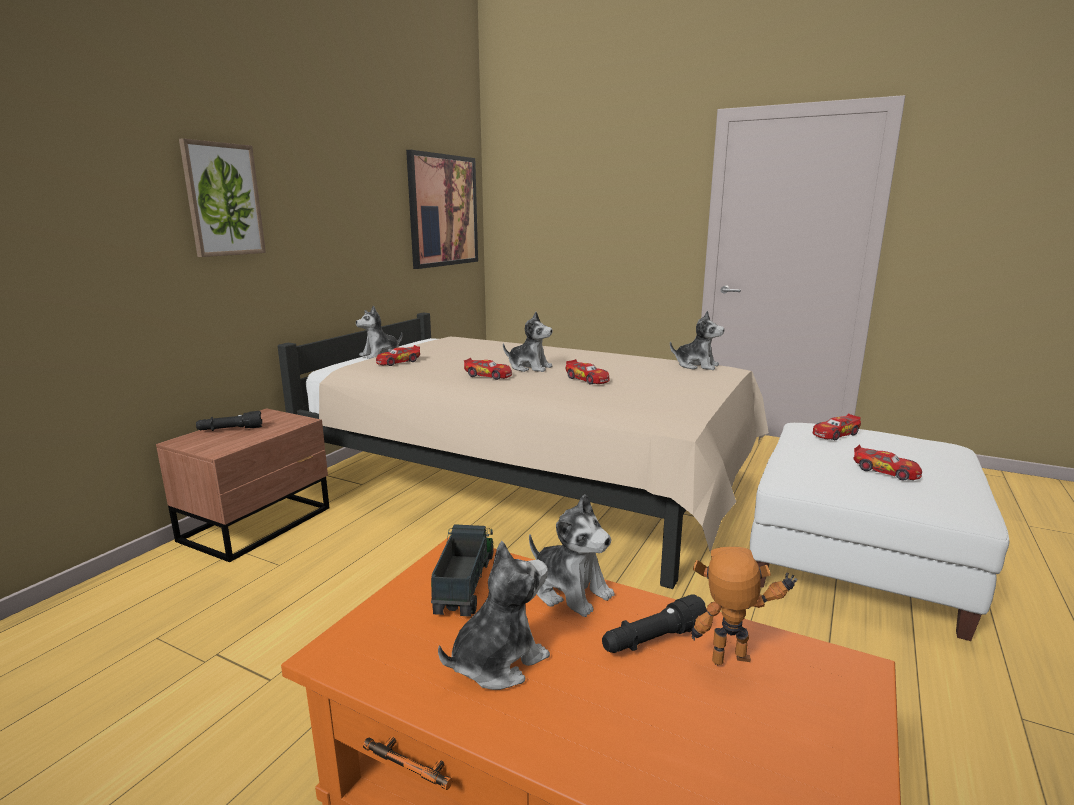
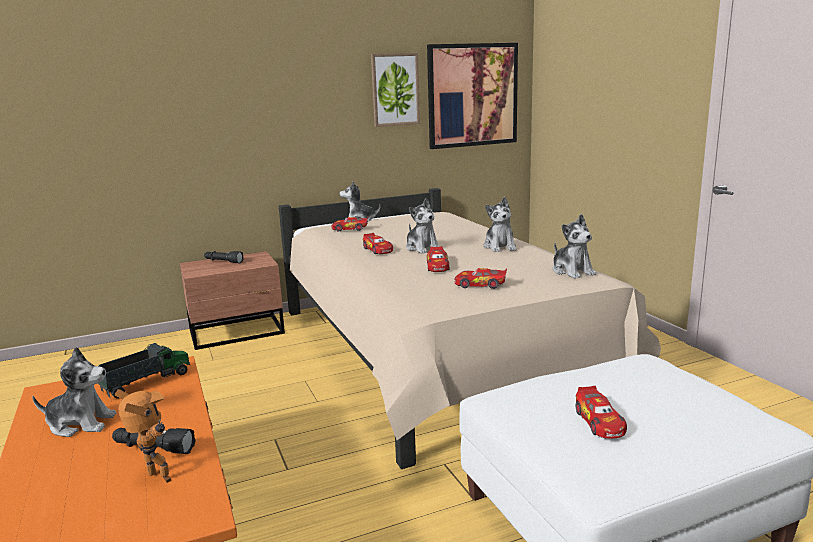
camera: 40 degrees right, 0 degrees up
(223, 200) = (241, 100): picture -> picture (395, 89)
(570, 591) = (176, 407): plush toy -> plush toy (500, 247)
(835, 434) = (641, 375): toy car -> toy car (480, 285)

